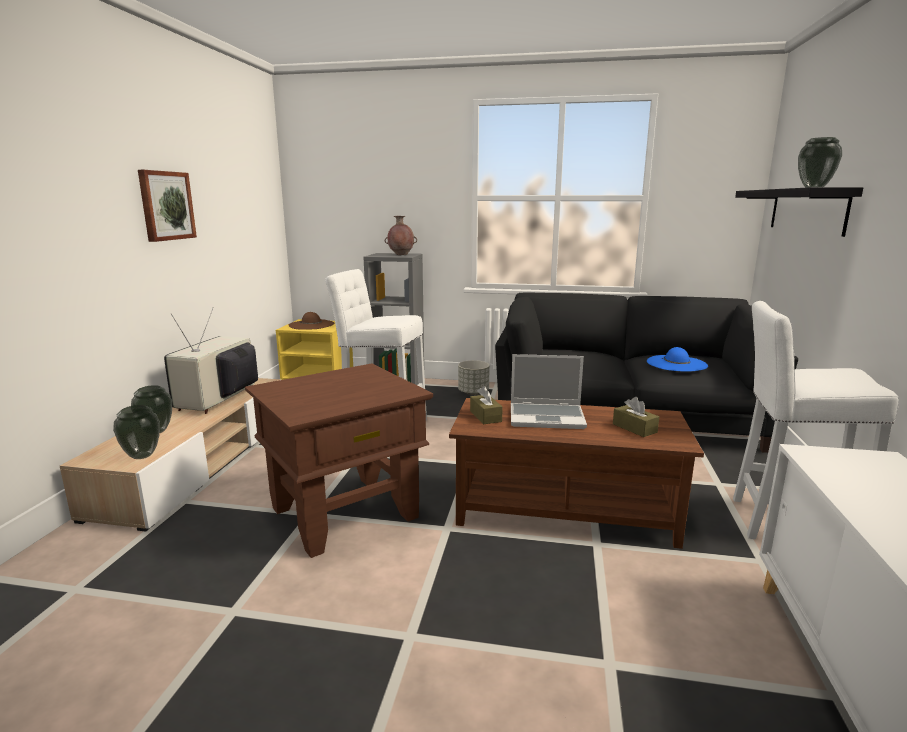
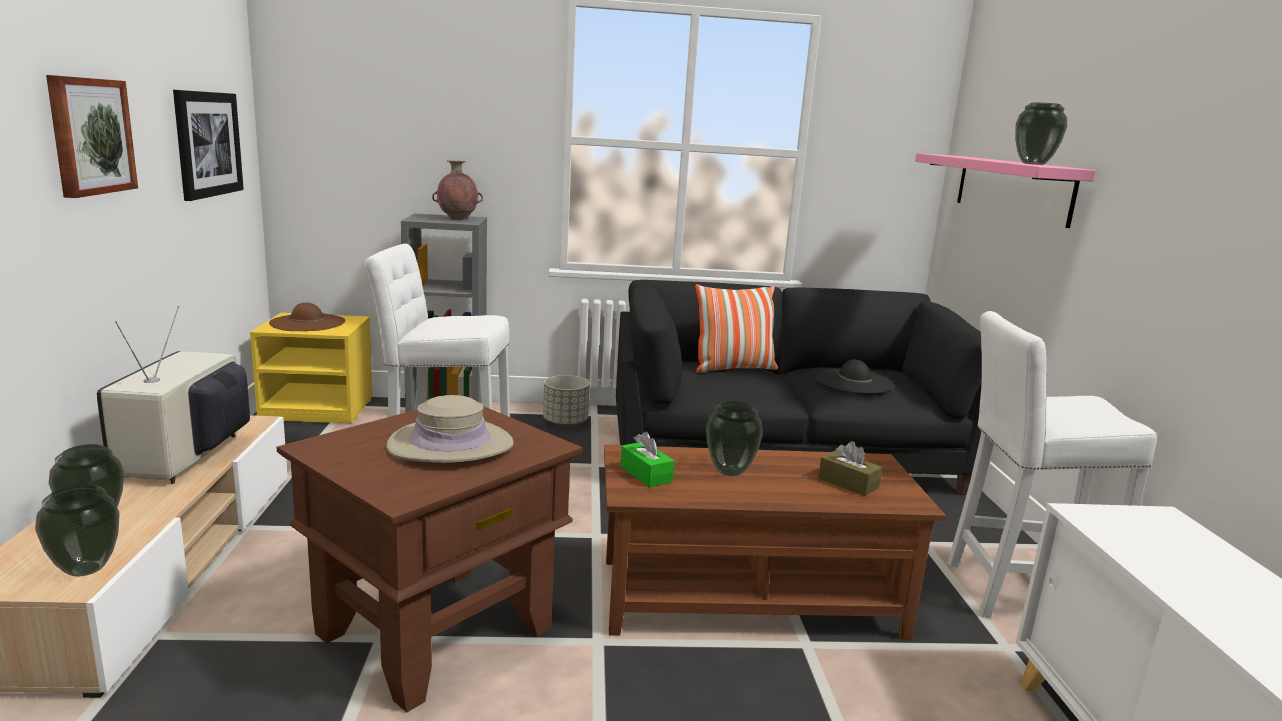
camera: 15 degrees left, 0 degrees up
(247, 212) = (207, 144): none -> picture
(348, 389) = (450, 445): none -> beige hat
(485, 416) = (646, 474): brown tissue box -> green tissue box
(547, 417) = (730, 471): laptop -> vase
(585, 354) = (733, 368): none -> pillow
(676, 363) = (854, 381): blue hat -> black hat
(806, 210) = (1011, 188): black shelf -> pink shelf

